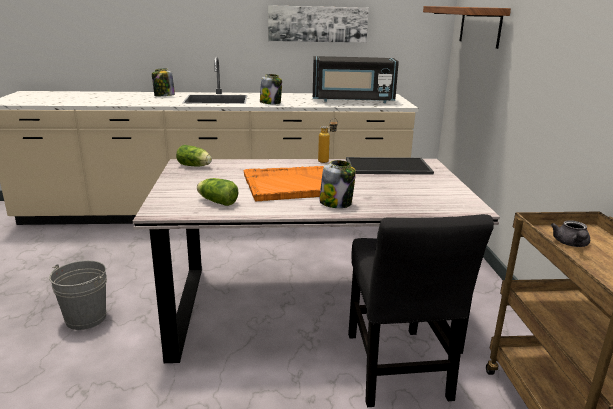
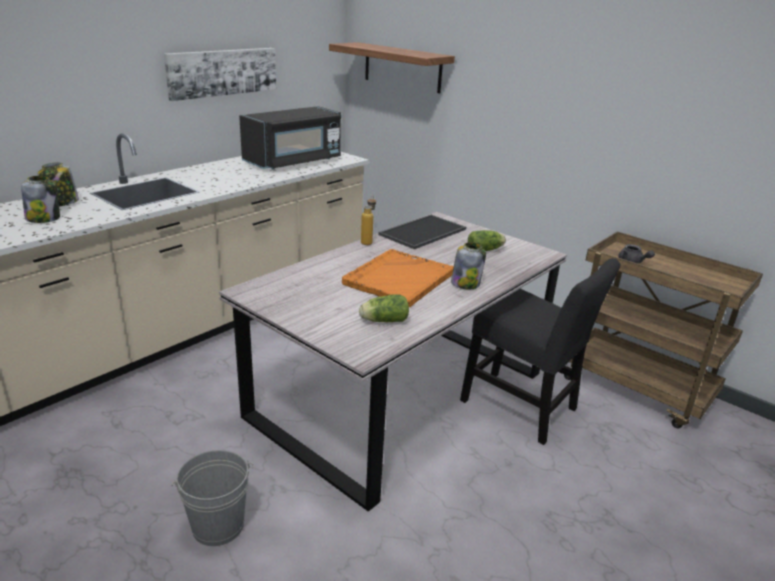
camera: 45 degrees left, 5 degrees up
(195, 166) = (269, 290): lettuce -> lettuce (486, 250)
(270, 103) = (225, 184): jar -> jar (44, 218)

